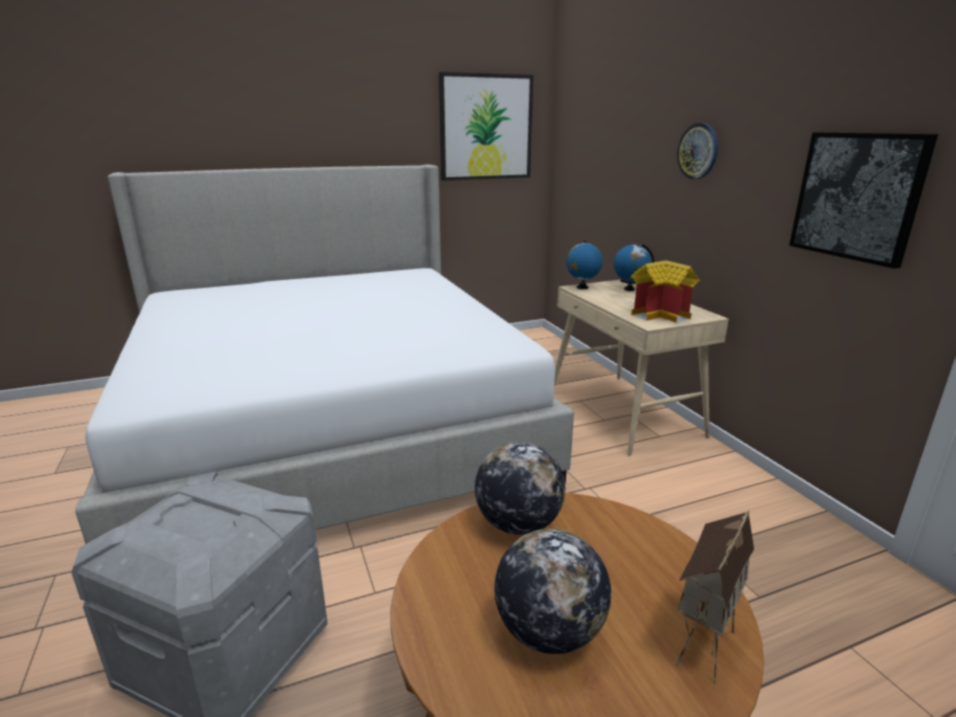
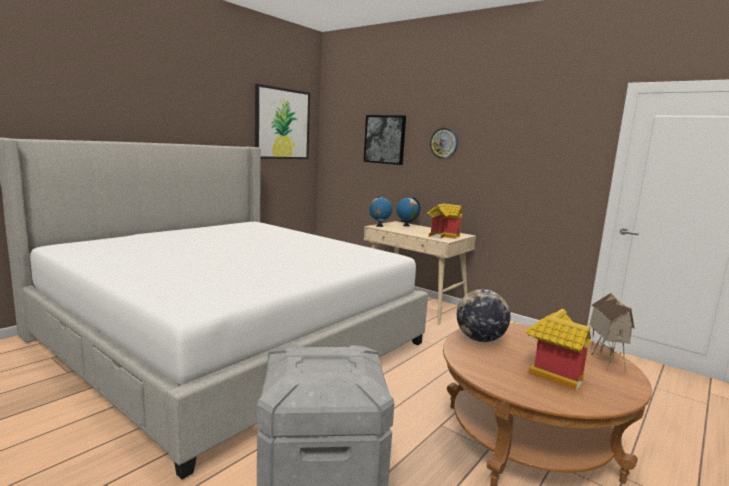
camera: 30 degrees left, 10 degrees down
(549, 632) = (550, 372): globe -> toy house
(857, 196) = (544, 165): picture -> picture (385, 139)

